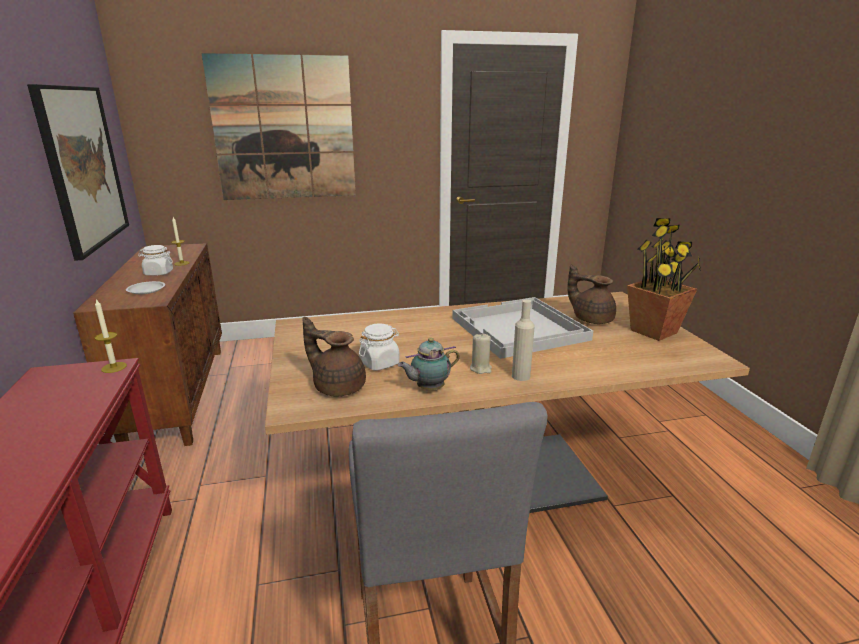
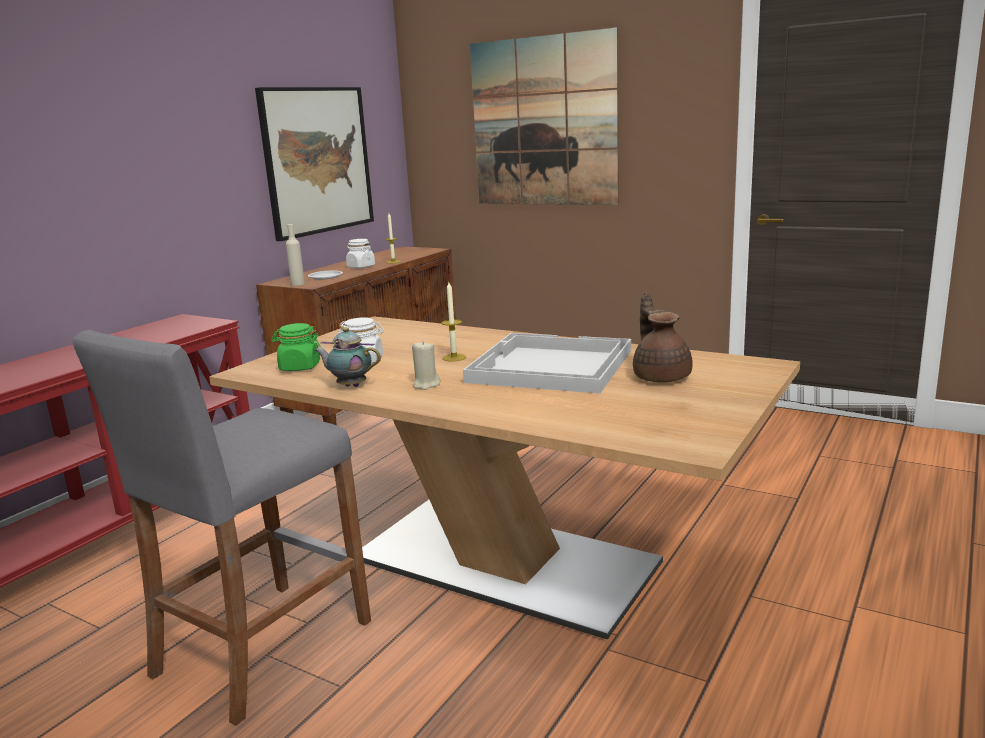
camera: 45 degrees right, 5 degrees down
(114, 367) = (214, 323): candle -> candle (454, 357)
(338, 386) = (299, 367): brown teapot -> green jar
(521, 376) = (442, 399): beige bottle -> beige bottle (298, 284)
(654, 331) = (705, 405): potted plant -> none

